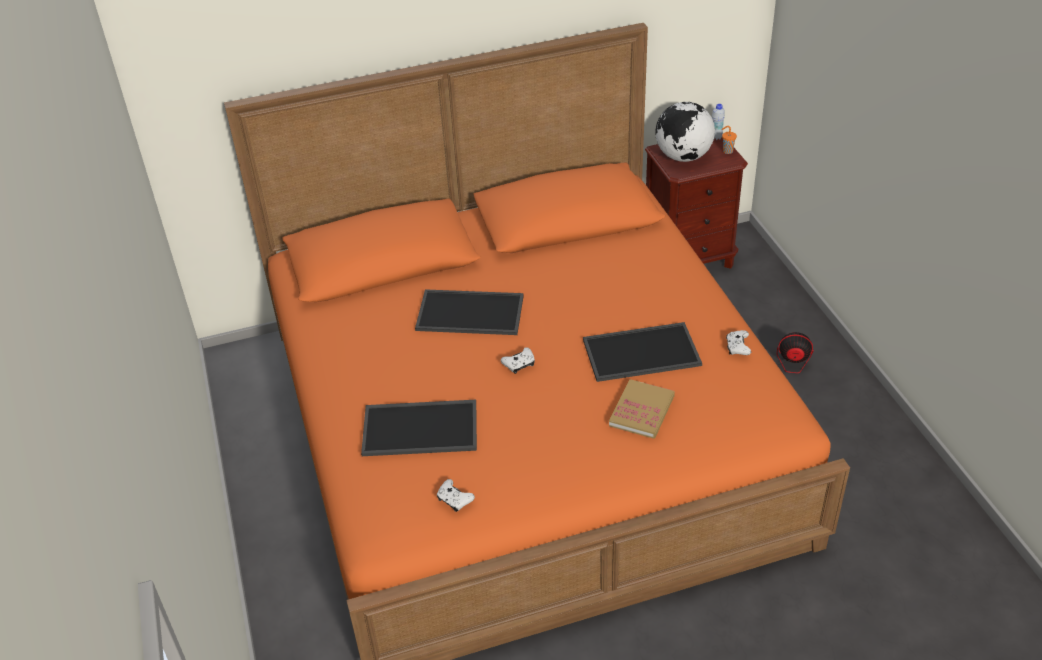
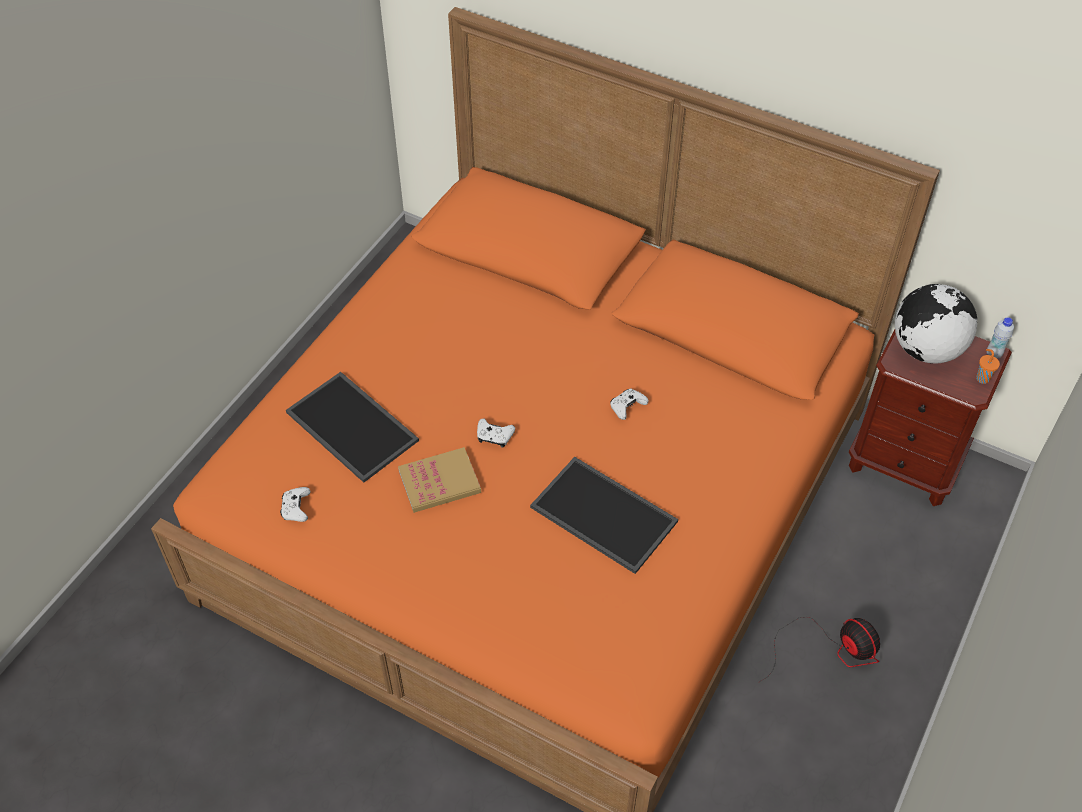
camera: 45 degrees right, 10 degrees up
(468, 314) = (520, 355): tray -> none
(642, 411) = (527, 567): book -> book (439, 482)
(737, 347) = (693, 586): white game controller -> white game controller (627, 407)

